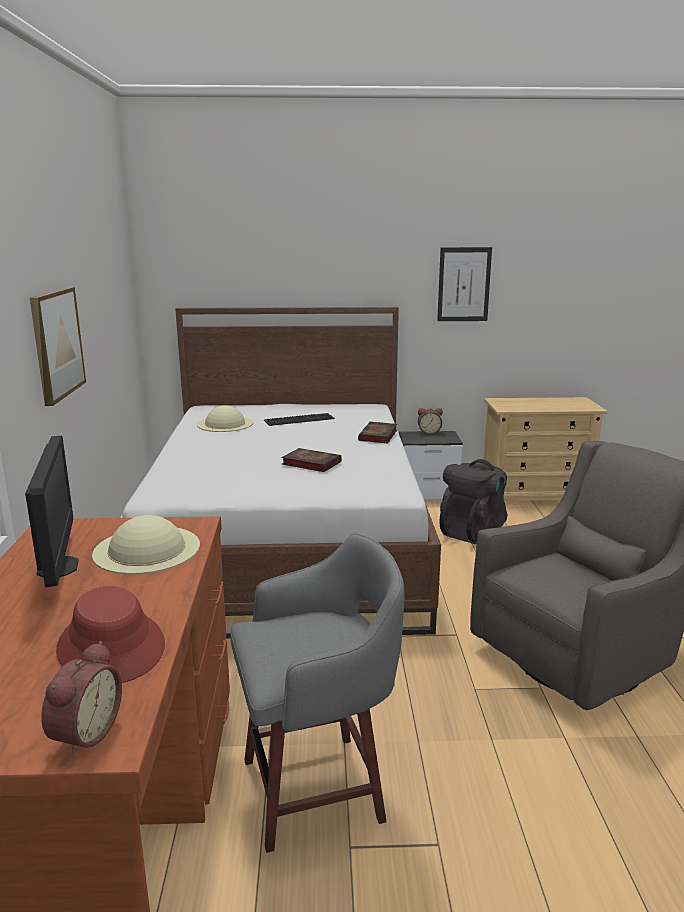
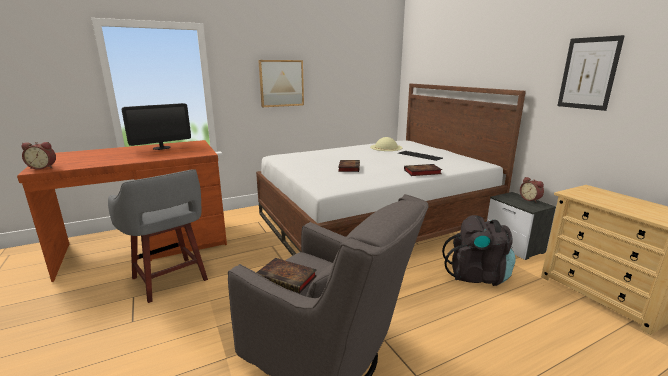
camera: 65 degrees right, 0 degrees up
(112, 647) = (98, 161): red hat -> none
(146, 549) = (179, 152): beige hat -> none
(573, 586) = (288, 278): none -> book

